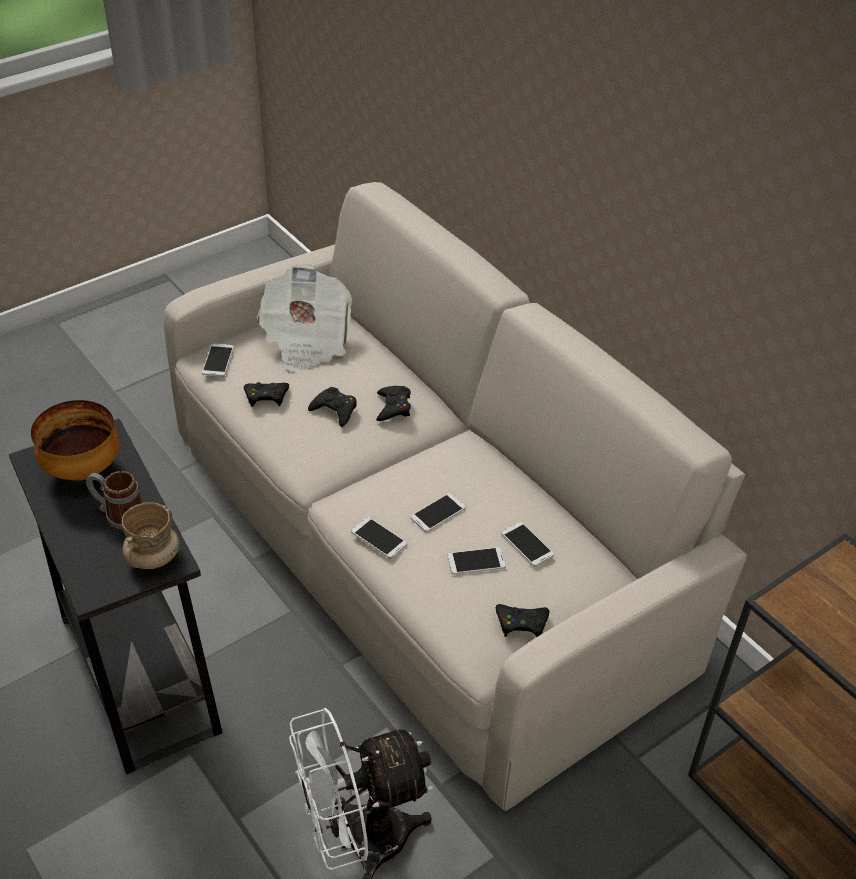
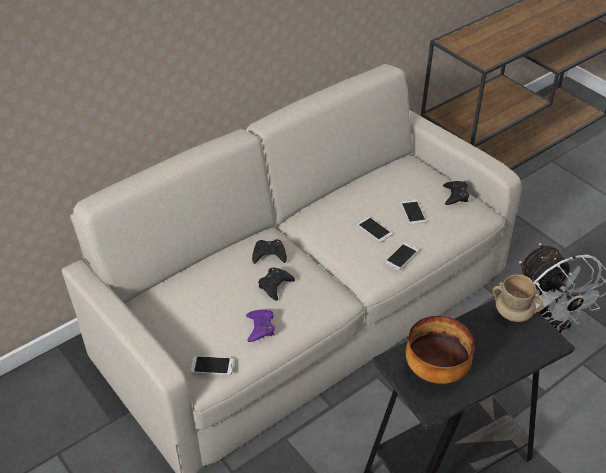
camera: 90 degrees left, 0 degrees up
(119, 516) = (479, 339): mug -> none
(266, 396) = (260, 327): black game controller -> purple game controller
(306, 340) = (188, 308): newspaper -> none
(527, 544) = (395, 191): phone -> none

